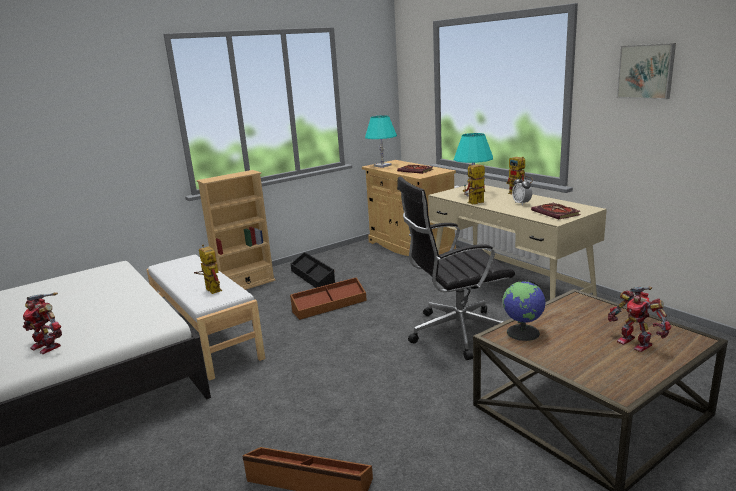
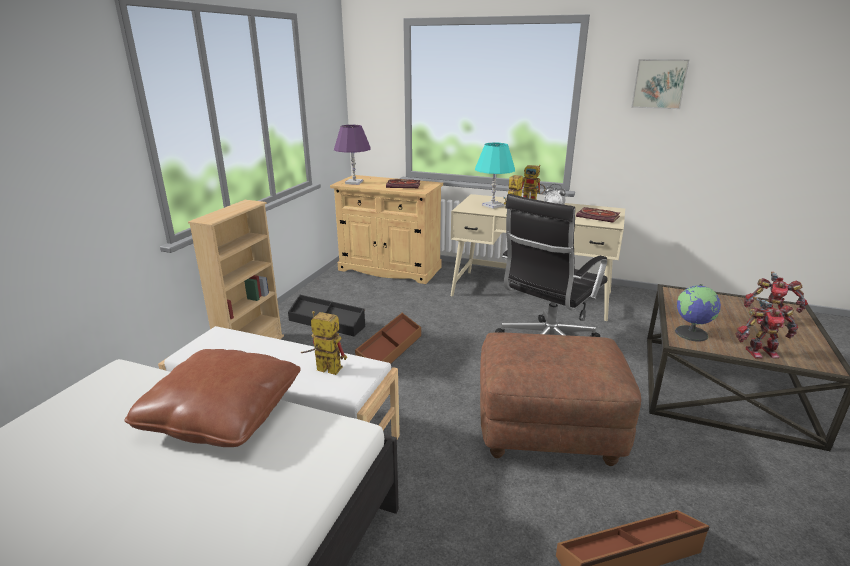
camera: 35 degrees left, 5 degrees up
(48, 346) = (219, 540): toy robot -> toy robot (760, 352)
(126, 296) = (223, 414): none -> brown pillow
(368, 389) = (548, 430): none -> brown ottoman
(382, 166) = (354, 182): turquoise table lamp -> purple table lamp

